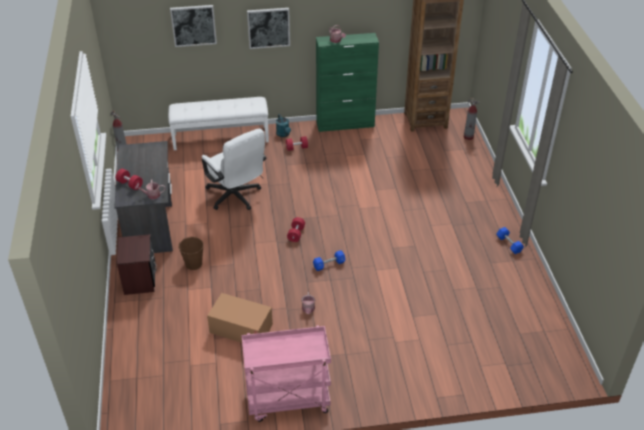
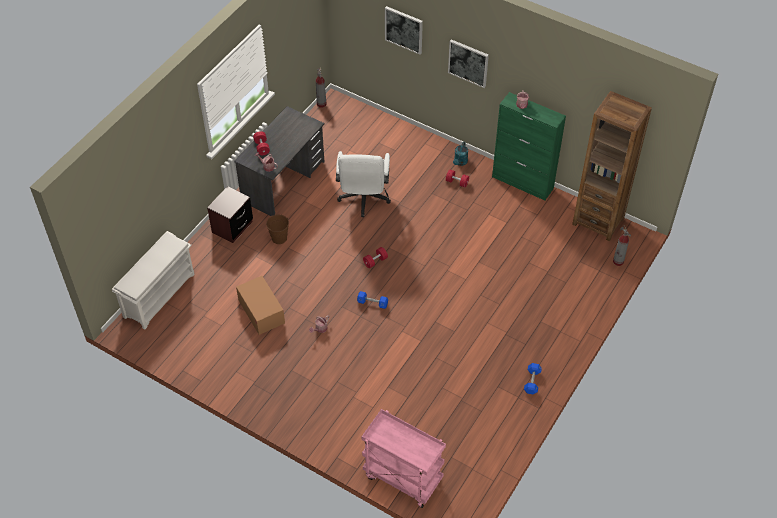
camera: 40 degrees right, 10 degrees up
(125, 375) = (159, 295): none -> white shoe rack
(221, 137) = (407, 135): white bench -> none
(287, 401) = (238, 386): pink cart -> pink cart (401, 478)

